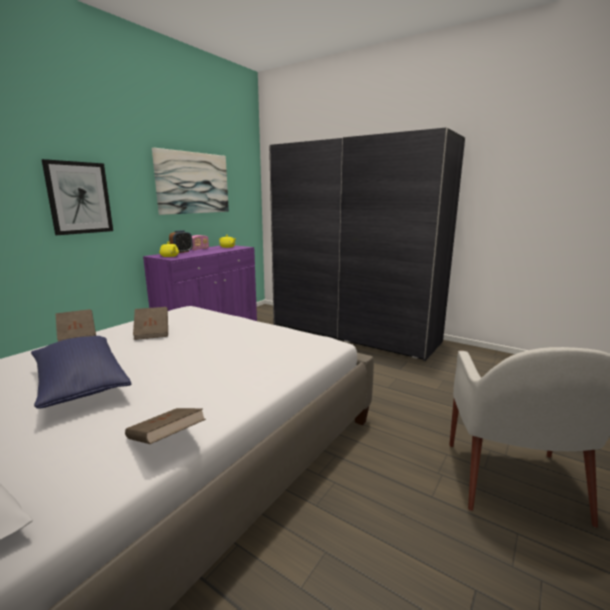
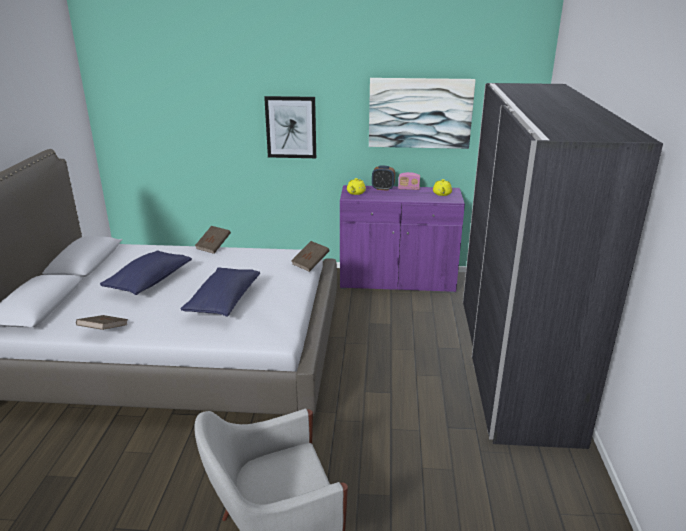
camera: 60 degrees right, 10 degrees up
(152, 332) = (239, 265): brown book -> brown book (310, 263)
(222, 351) = (223, 301): none -> blue pillow

